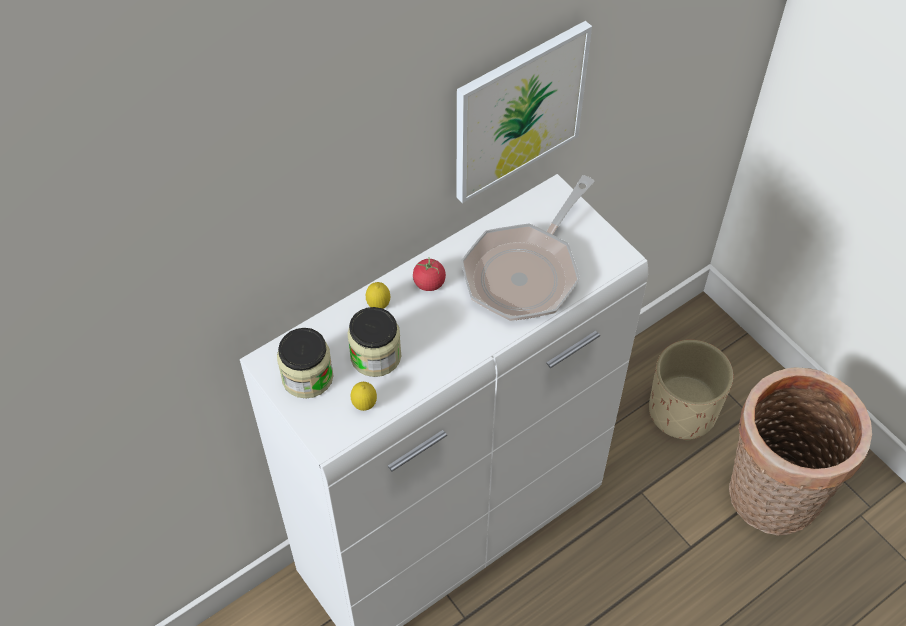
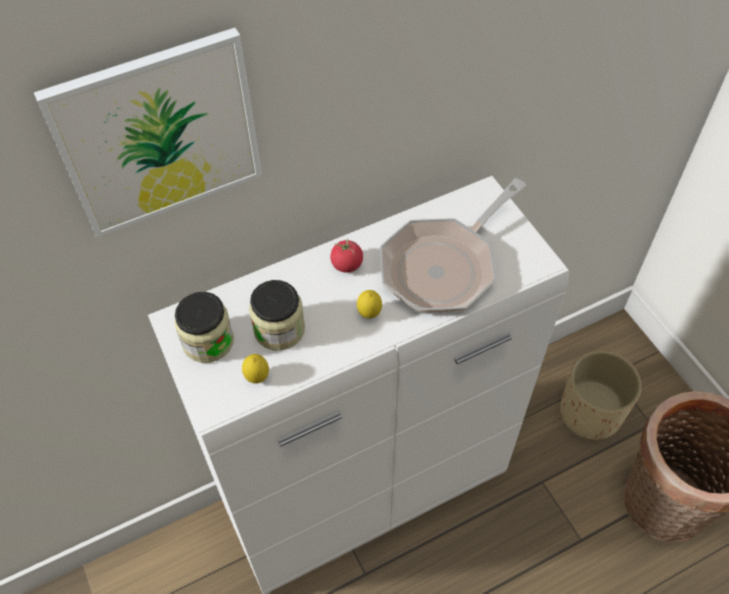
camera: 10 degrees right, 0 degrees up
(378, 306) = (293, 281): lemon -> lemon (369, 314)
(518, 111) = (456, 104): picture -> picture (159, 134)

